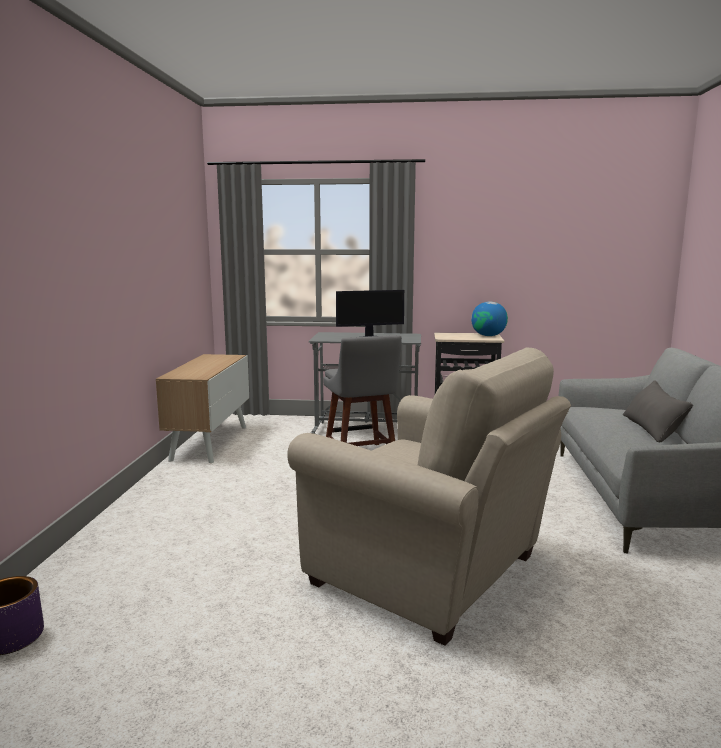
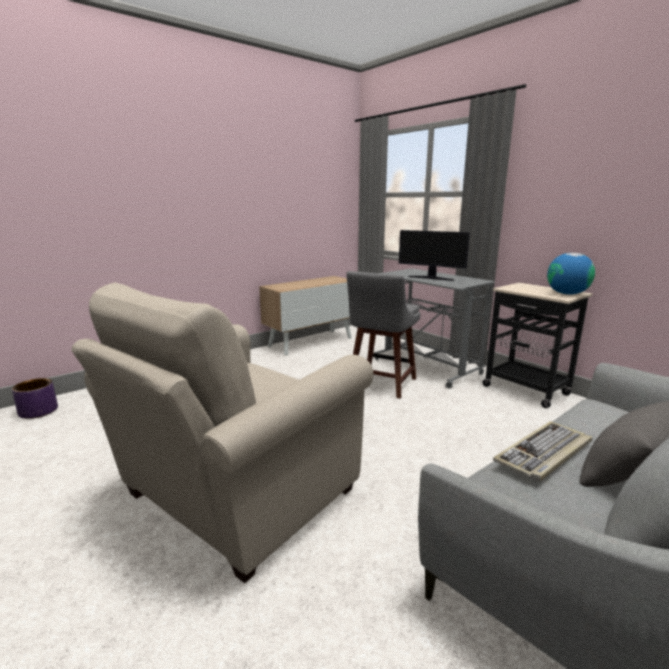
camera: 45 degrees right, 5 degrees up
(433, 573) = (233, 496): beige armchair -> beige armchair turned 45 degrees clockwise
(623, 435) = (544, 453): none -> keyboard

